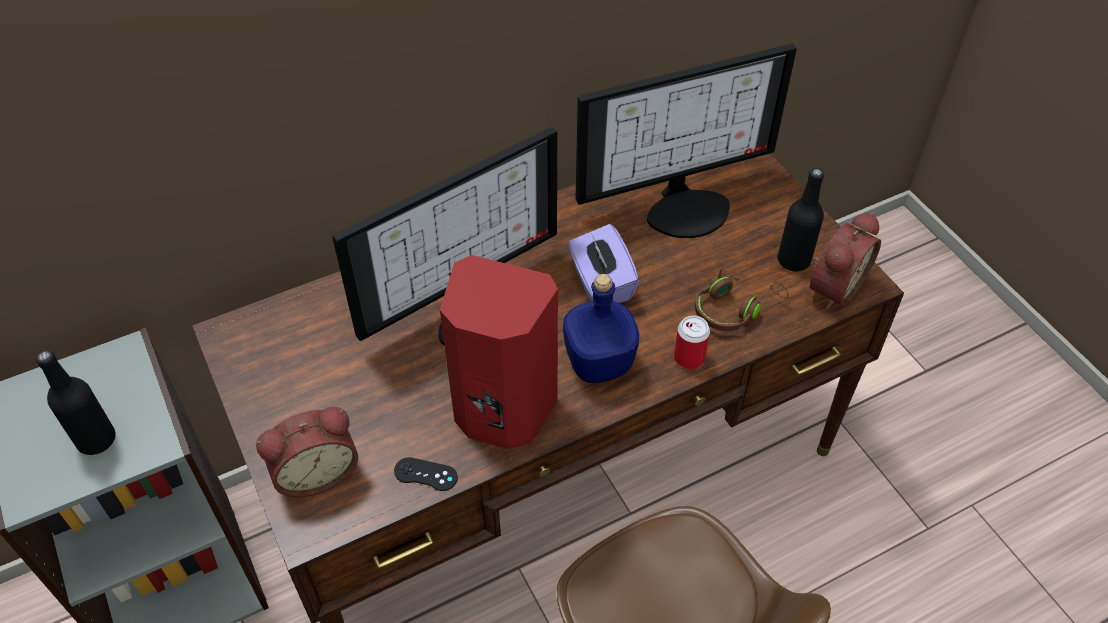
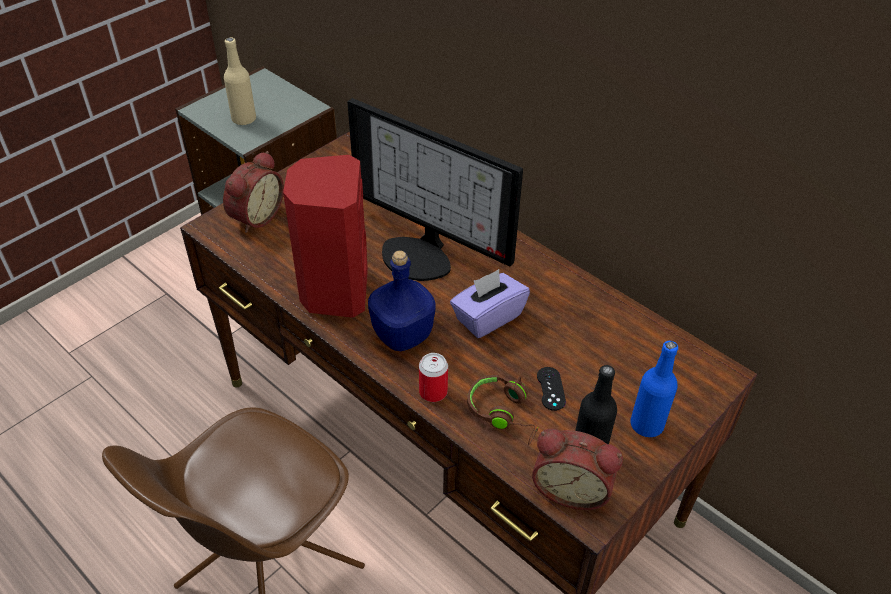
camera: 70 degrees right, 5 degrees down
(96, 440) = (244, 119): black bottle -> beige bottle
(316, 471) = (255, 216): alarm clock -> alarm clock turned 105 degrees counterclockwise
(425, 474) = (267, 267): black game controller -> black game controller (551, 388)
(686, 206) = (611, 354): monitor -> none
(777, 212) = (646, 425): none -> blue bottle

